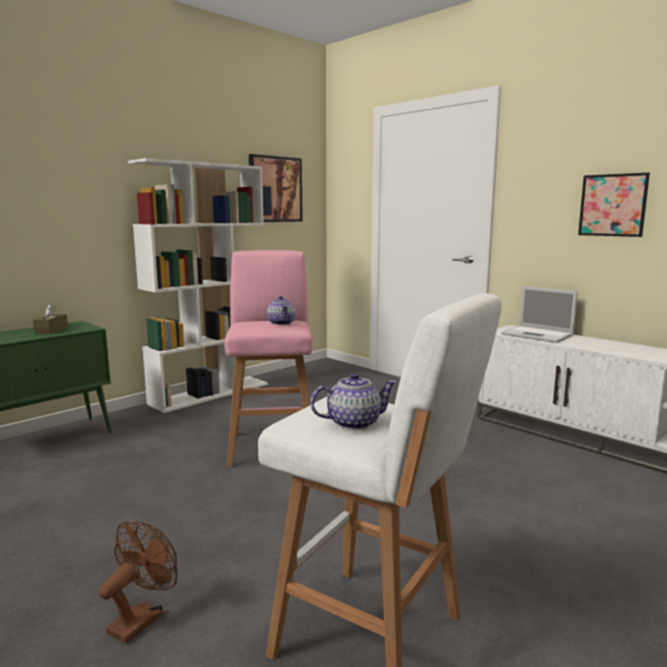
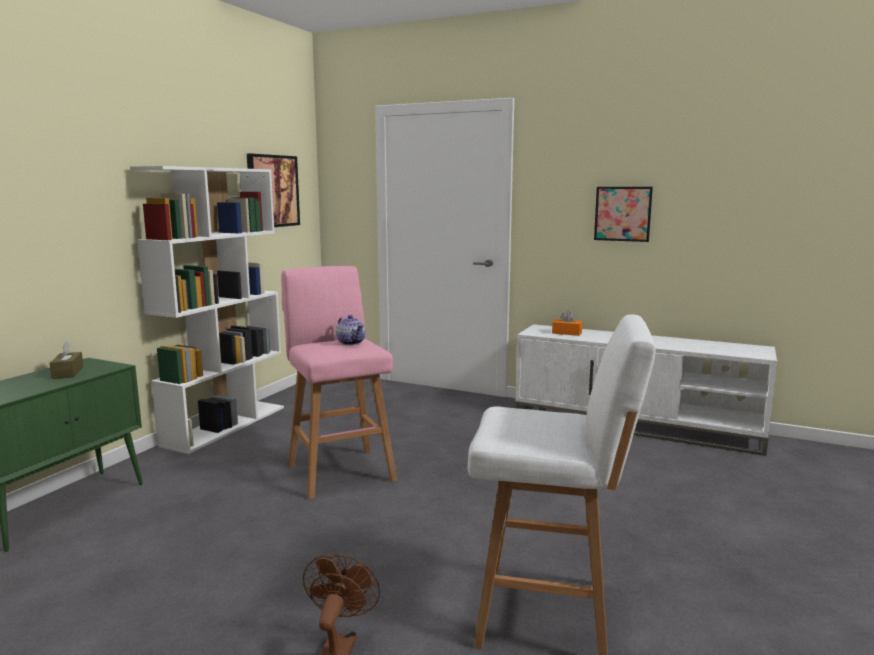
camera: 20 degrees left, 0 degrees up
(353, 423) = (542, 430): teapot -> none
(538, 335) = (567, 333): laptop -> orange tissue box

